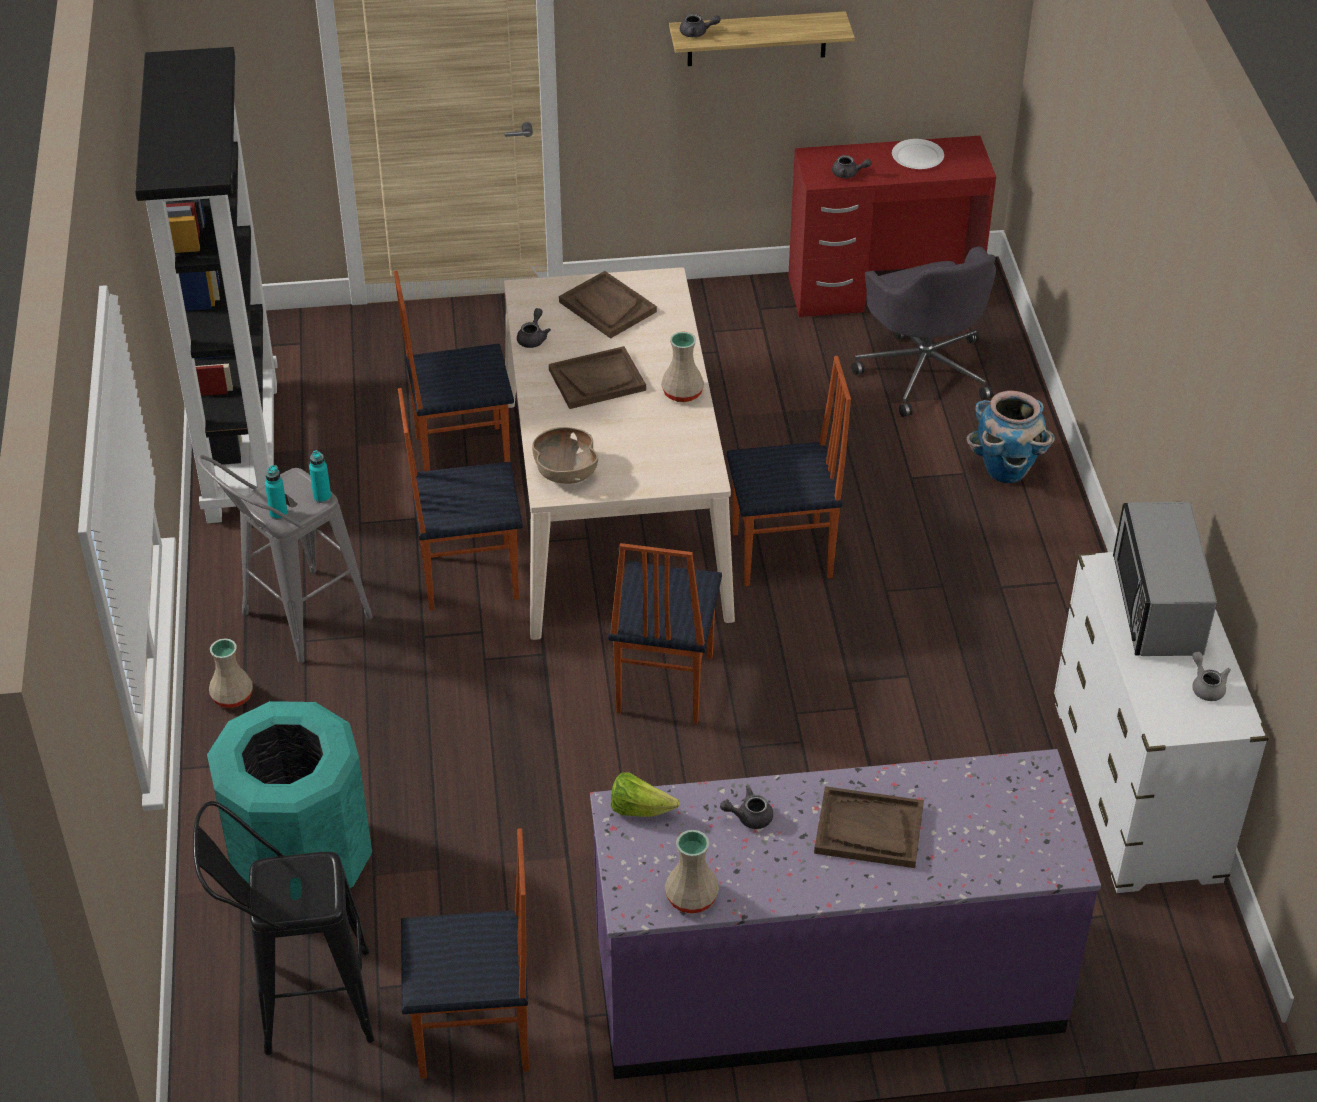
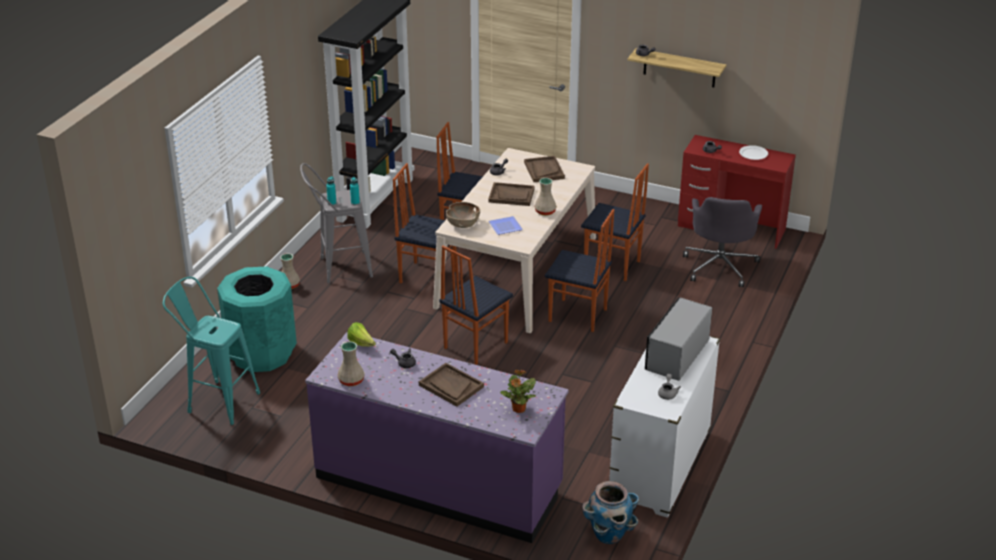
camera: 30 degrees right, 10 degrees down
(301, 1002) = (217, 400): black stool -> turquoise stool
(475, 1037) = (274, 440): chair -> chair (612, 266)
(642, 448) = (506, 226): none -> plate
(1006, 470) = (722, 318): planter -> planter (608, 534)
(1017, 826) = (518, 409): none -> potted plant

